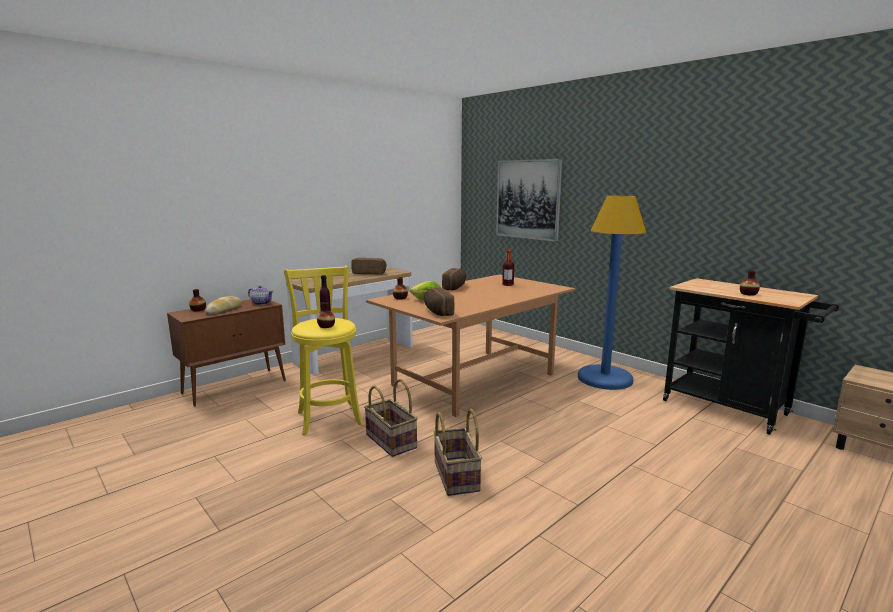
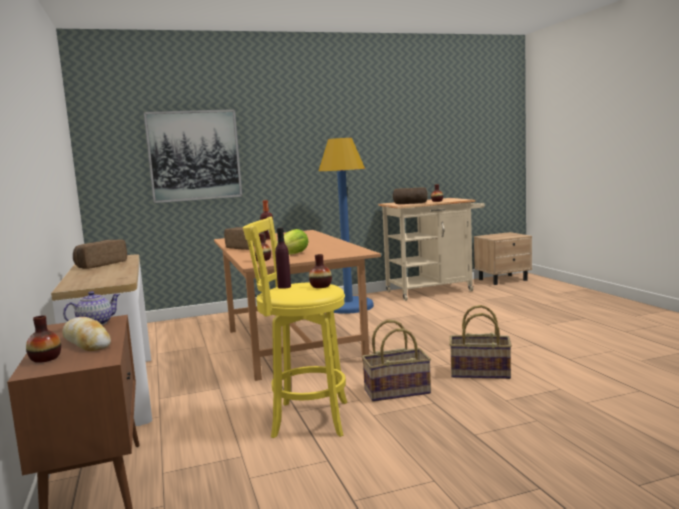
camera: 65 degrees left, 5 degrees down
(437, 311) = (341, 253): bread -> bread (410, 203)
(732, 410) = (434, 290): black cart -> beige cart

